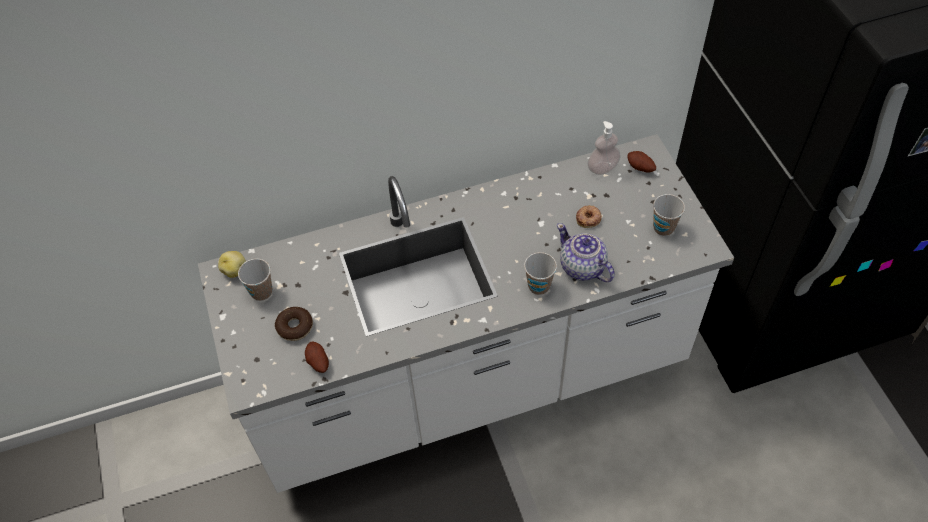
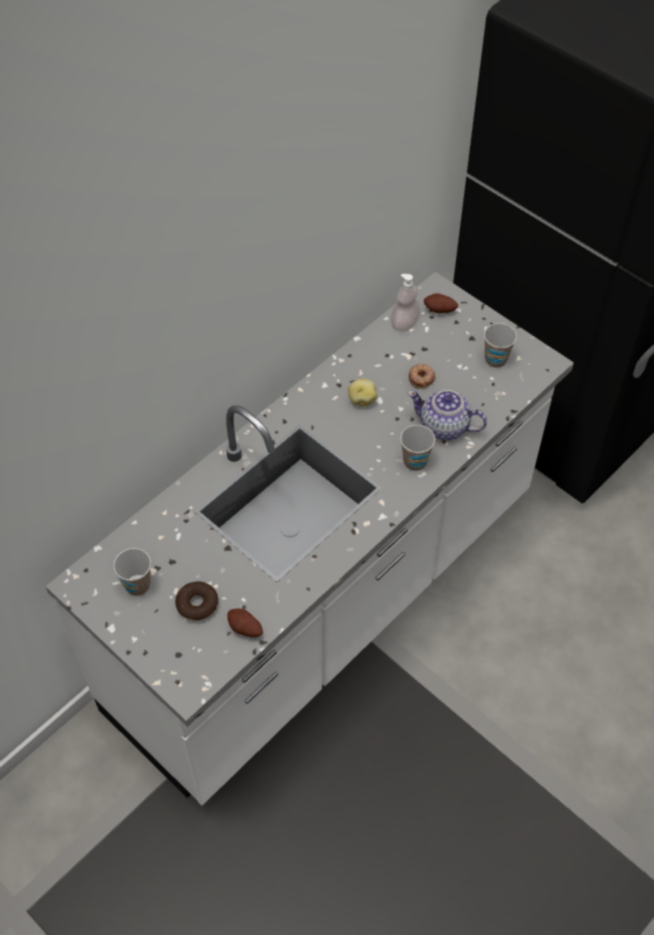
camera: 30 degrees left, 0 degrees up
(235, 270) = (93, 575): potato -> potato (362, 399)

